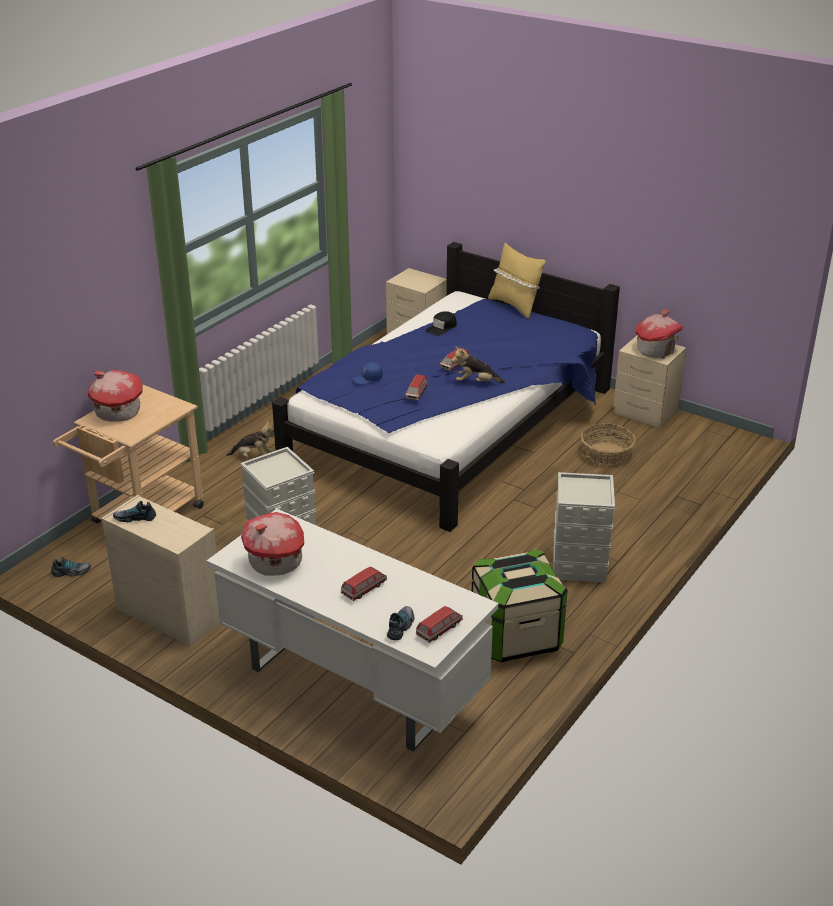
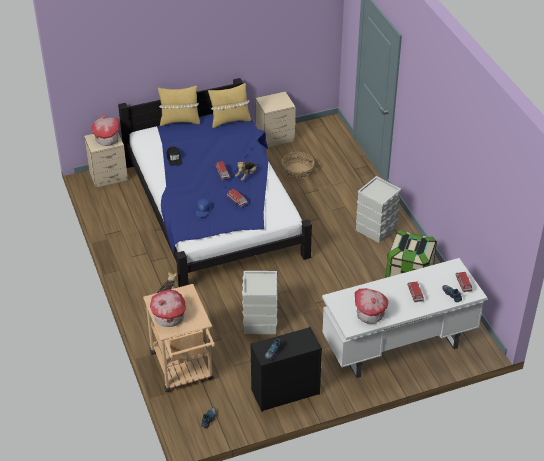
camera: 55 degrees left, 10 degrees up
(168, 614) = (284, 392): beige dresser -> black dresser
(564, 334) = (230, 121): none -> yellow pillow
(655, 350) = (278, 102): toy house -> toy house (107, 139)

